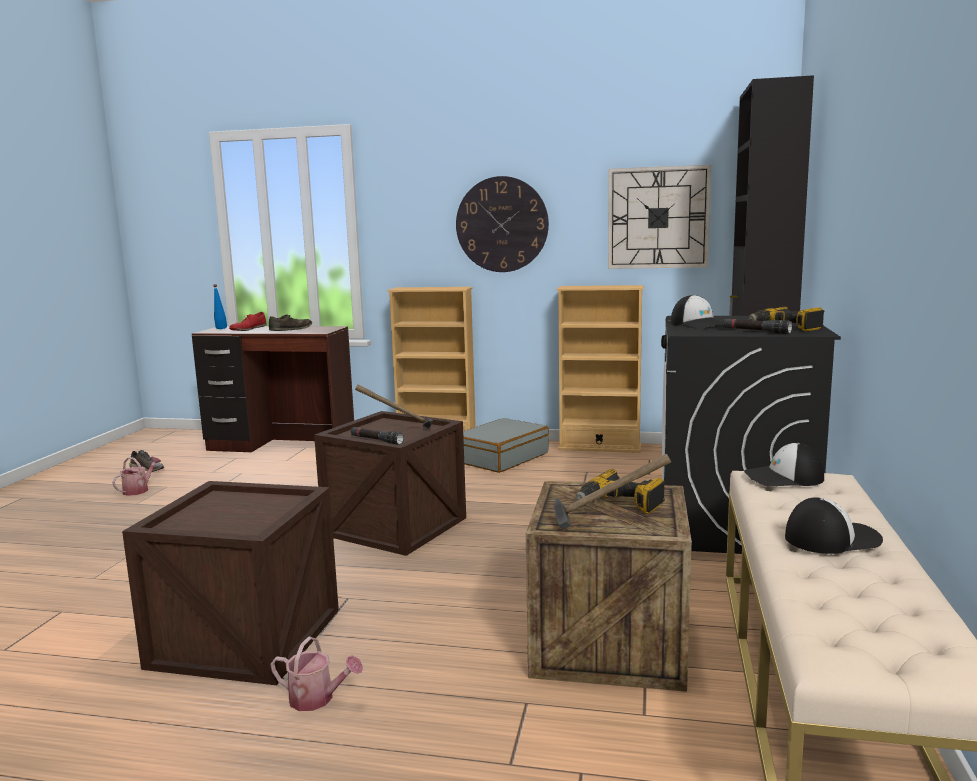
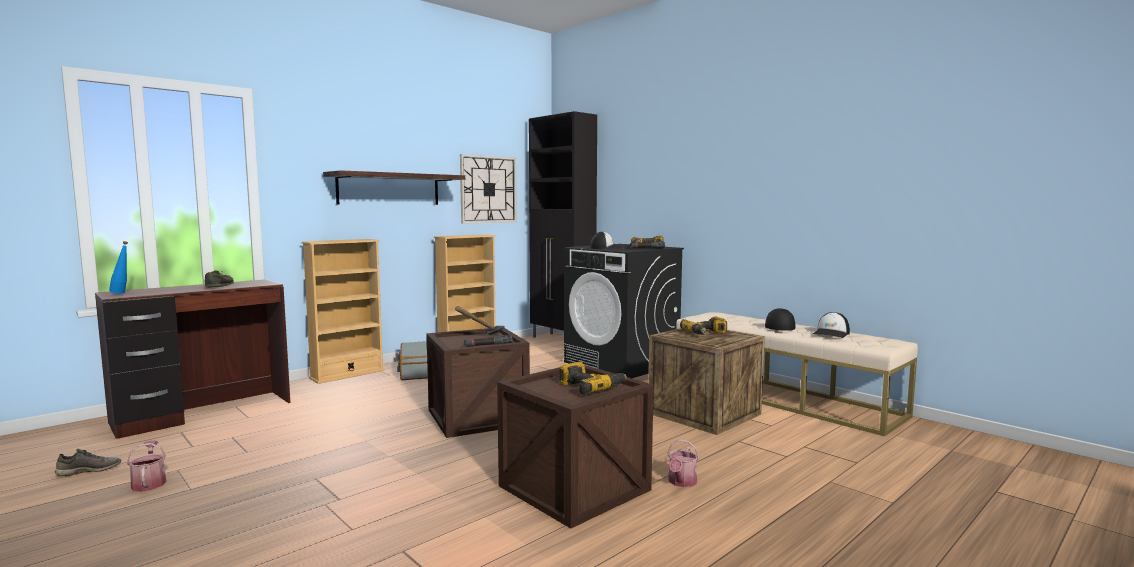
camera: 55 degrees left, 5 degrees down
(243, 519) = (591, 387): none -> power drill
(248, 329) = (162, 290): red shoe -> none
(317, 699) = (681, 482): watering can -> watering can turned 150 degrees clockwise
(502, 224) = (389, 189): wall clock -> shelf
(605, 524) = (728, 339): hammer -> none
(783, 478) = (705, 316): cap -> cap (831, 333)

